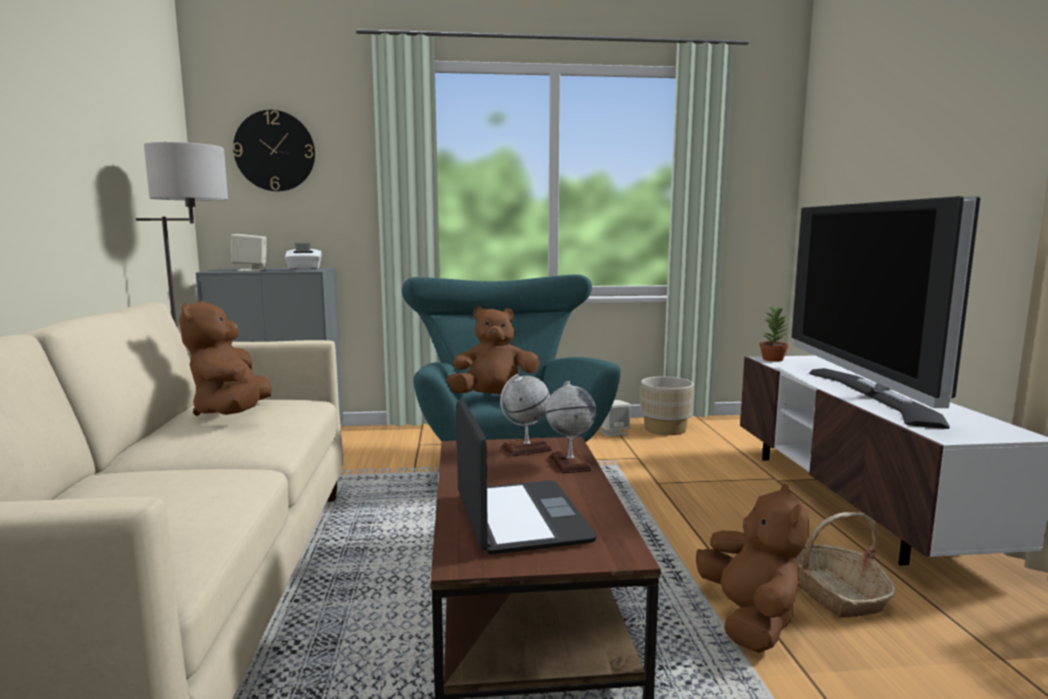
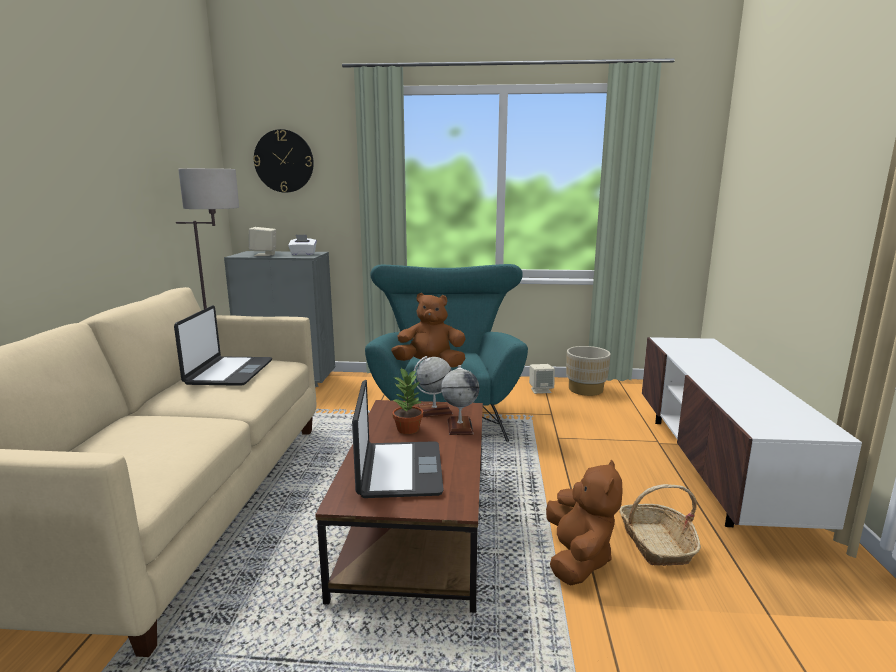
camera: 10 degrees right, 5 degrees up
(233, 413) = (228, 372): brown plush toy -> laptop
(772, 359) = (669, 341): potted plant -> potted plant (408, 429)
(870, 395) = (727, 384): television -> none

